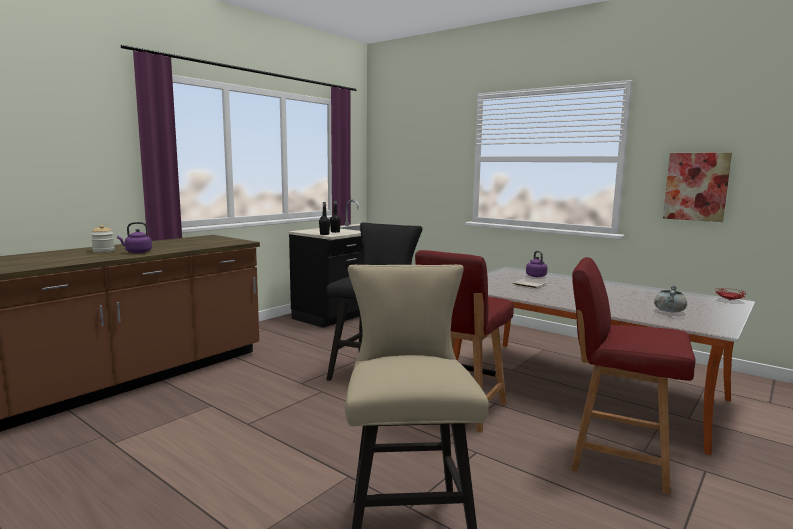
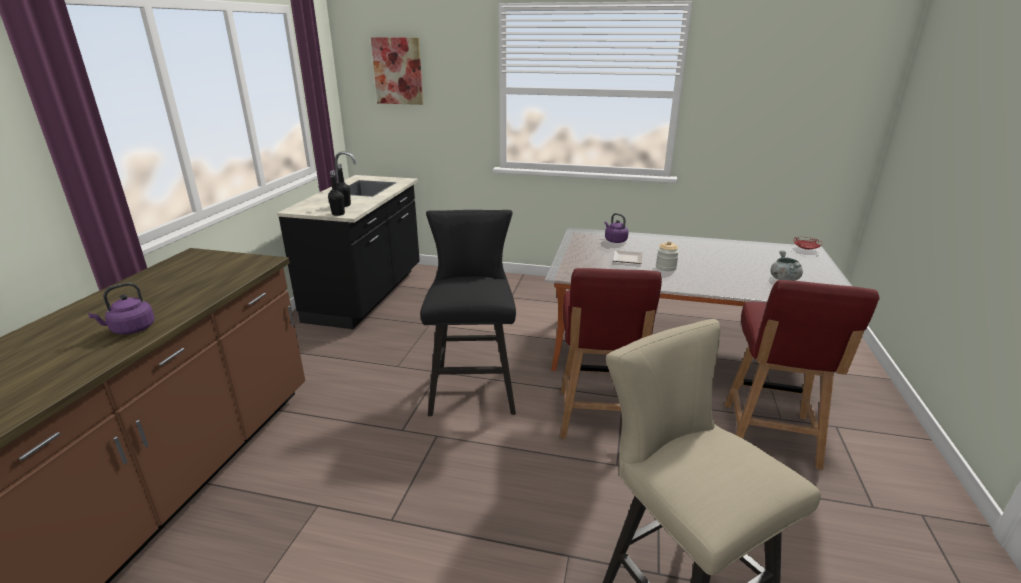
camera: 25 degrees left, 15 degrees up
(103, 251) = (63, 339): jar -> jar (666, 267)
(616, 459) = (769, 436): red chair -> red chair turned 75 degrees counterclockwise
(696, 186) = (752, 125): picture -> picture (398, 71)

